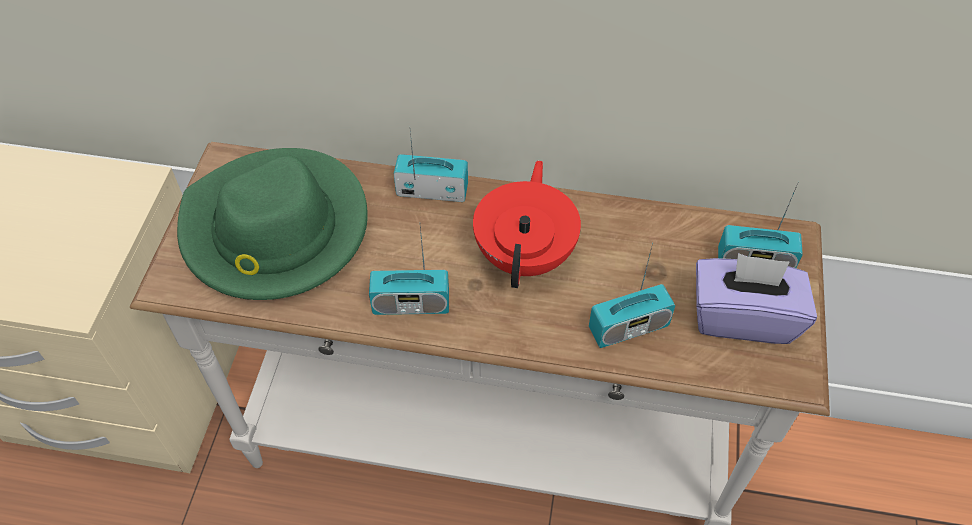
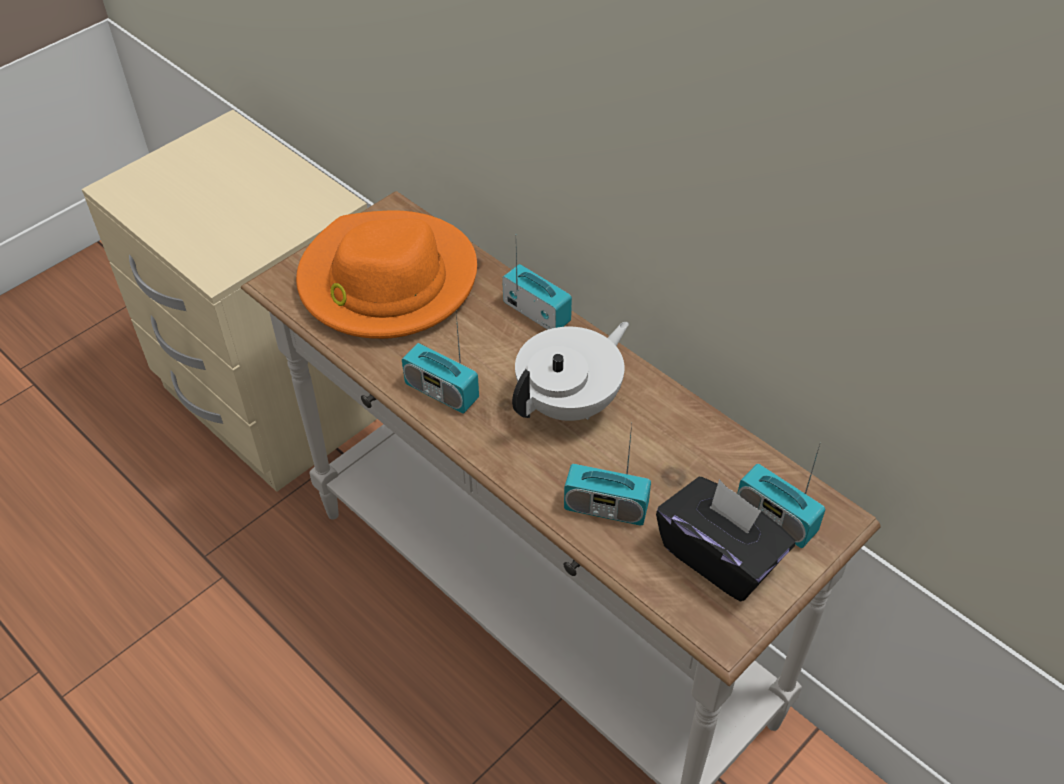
camera: 35 degrees right, 5 degrees down
(275, 230) = (386, 281): green hat -> orange hat
(526, 254) = (570, 403): red teapot -> white teapot
(742, 316) = (720, 556): purple tissue box -> black tissue box

